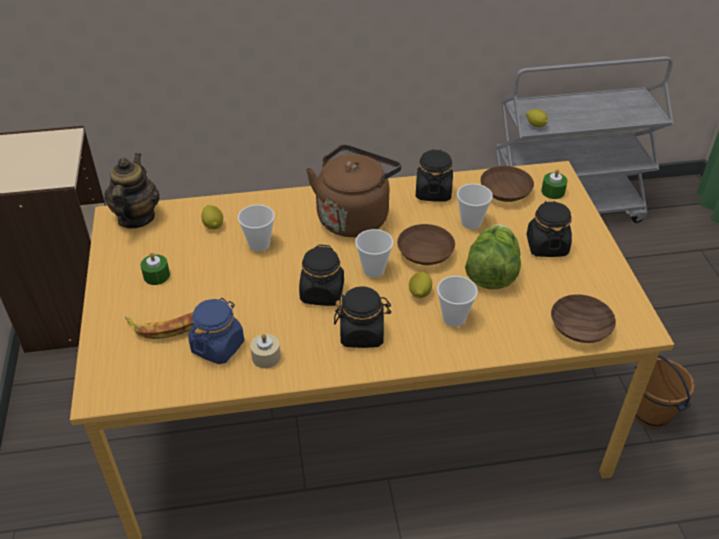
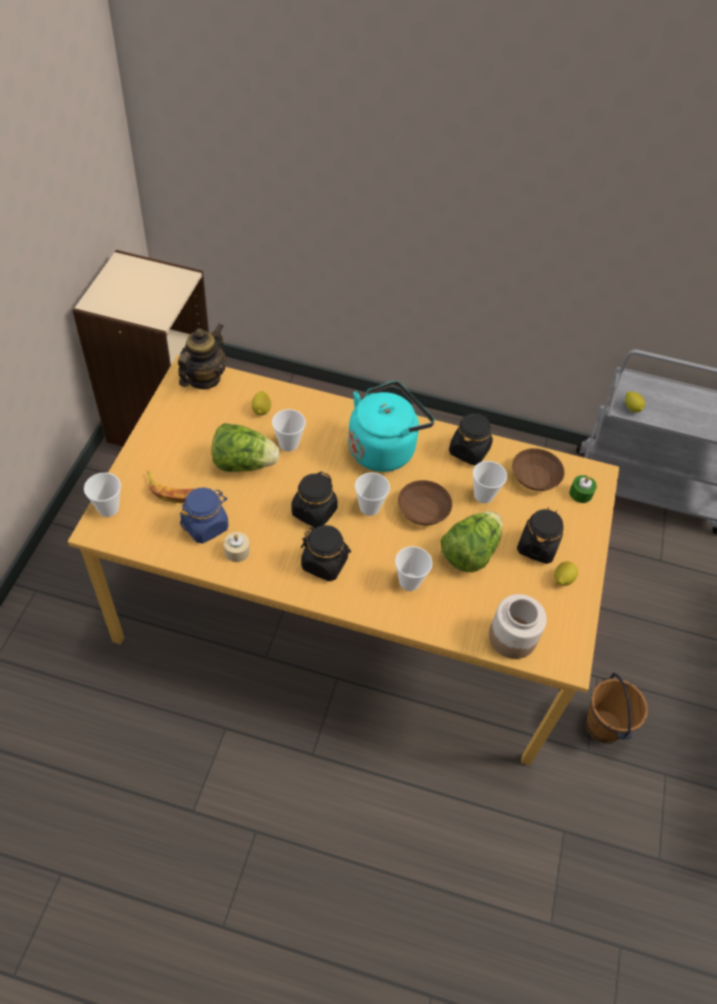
camera: 20 degrees right, 10 degrees up
(100, 370) = (108, 508): none -> cup
(156, 275) = (192, 441): green candle -> none
(223, 276) = (243, 463): none -> lettuce
(354, 216) = (384, 448): brown kettle -> turquoise kettle
(419, 293) = (394, 546): lemon -> lemon (562, 579)
(578, 328) = (511, 637): brown bowl -> jar

